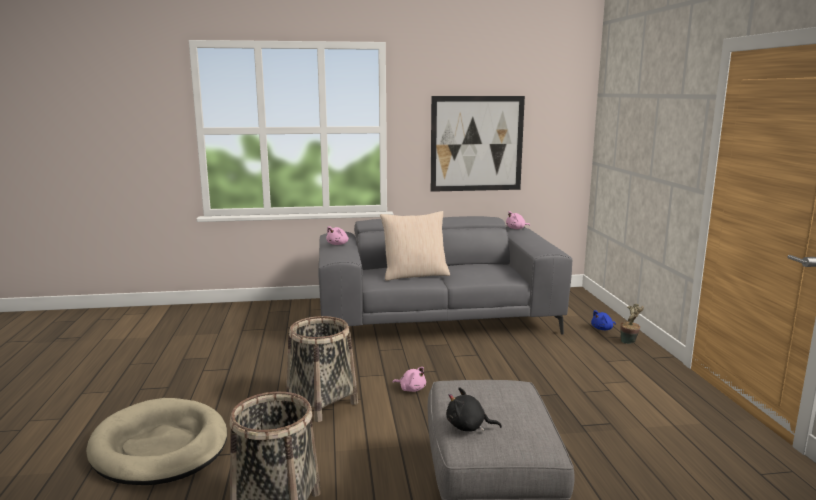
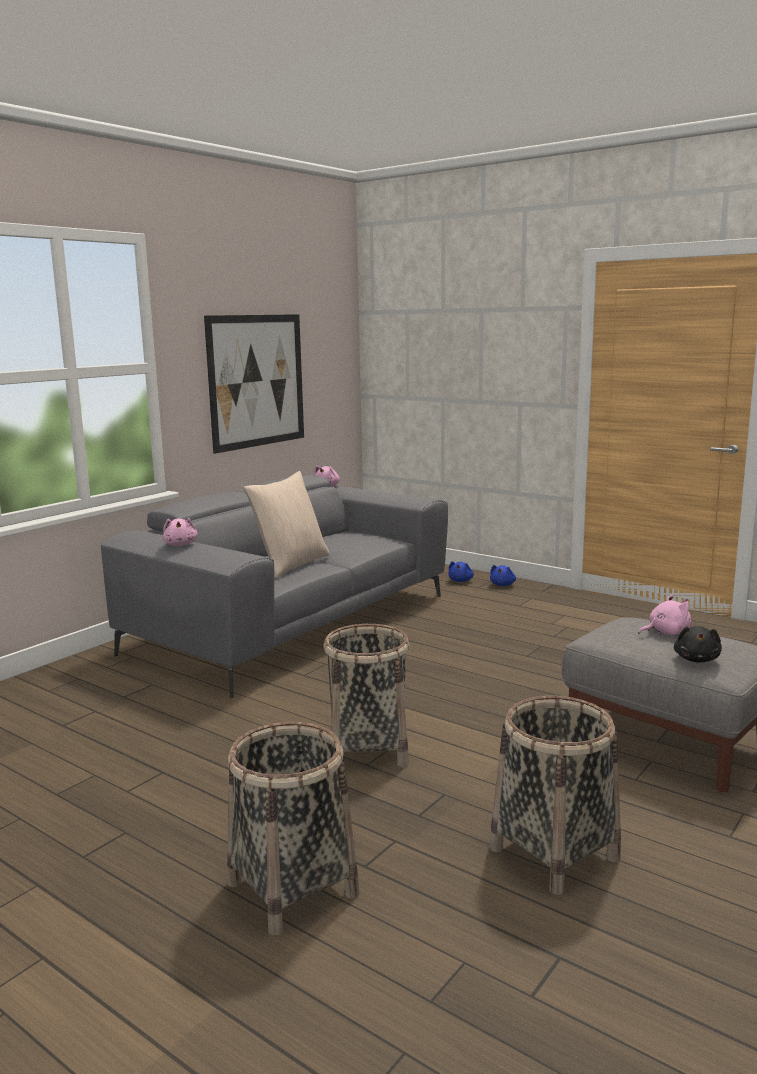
camera: 45 degrees left, 0 degrees up
(160, 447) = (293, 889): beige dog bed -> basket
(411, 389) = (421, 695): pink plush toy -> pink plush toy (666, 632)
(468, 427) = (696, 659): black plush toy -> black plush toy turned 45 degrees counterclockwise
(629, 342) = (503, 585): potted plant -> blue plush toy

